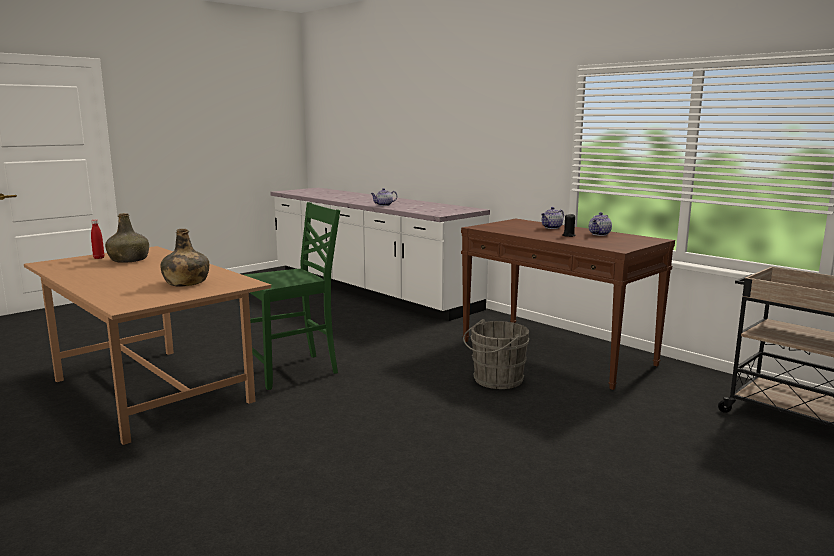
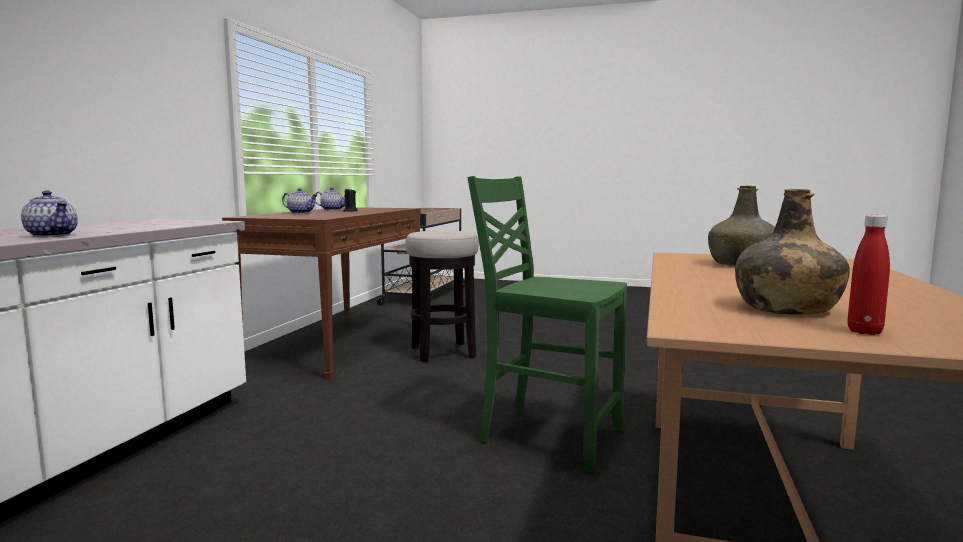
camera: 120 degrees left, 5 degrees down
(495, 380) = (443, 352): grey bucket -> stool

